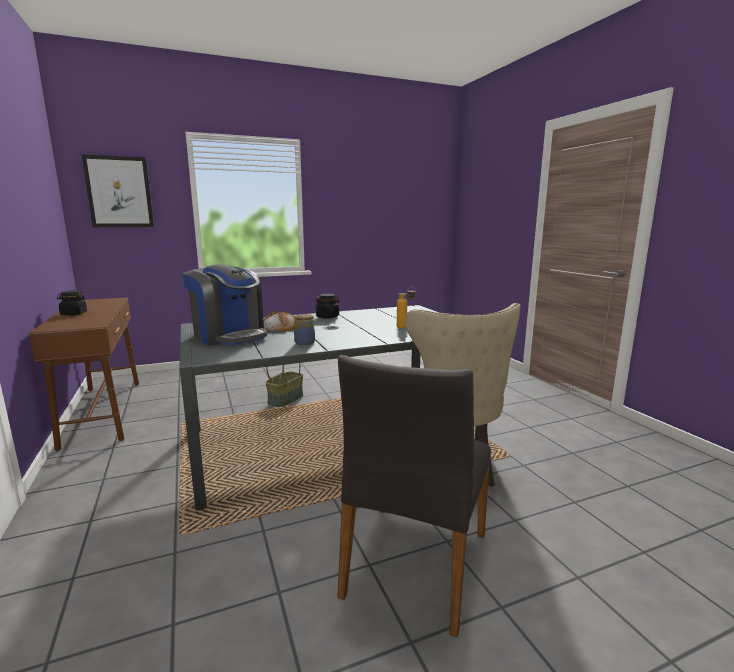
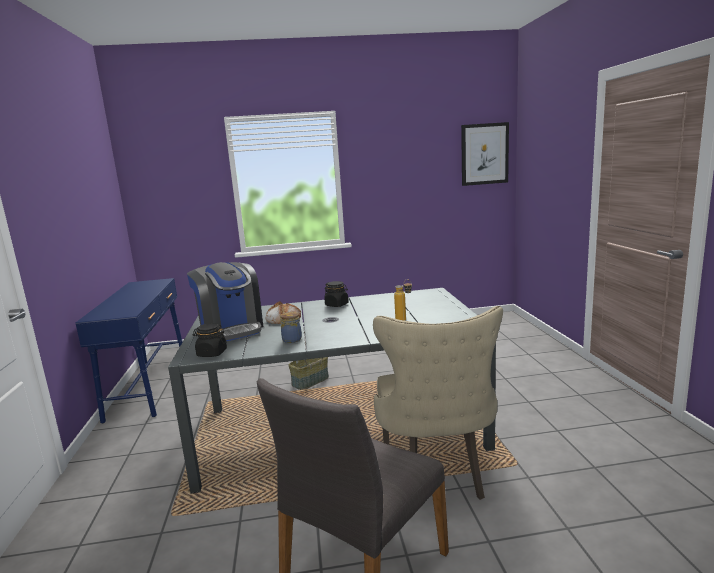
camera: 15 degrees right, 0 degrees up
(73, 314) = (119, 300): black jar -> black jar (211, 353)
(105, 412) = (150, 386): brown console table -> blue console table
(119, 192) = (167, 179): picture -> picture (484, 154)

